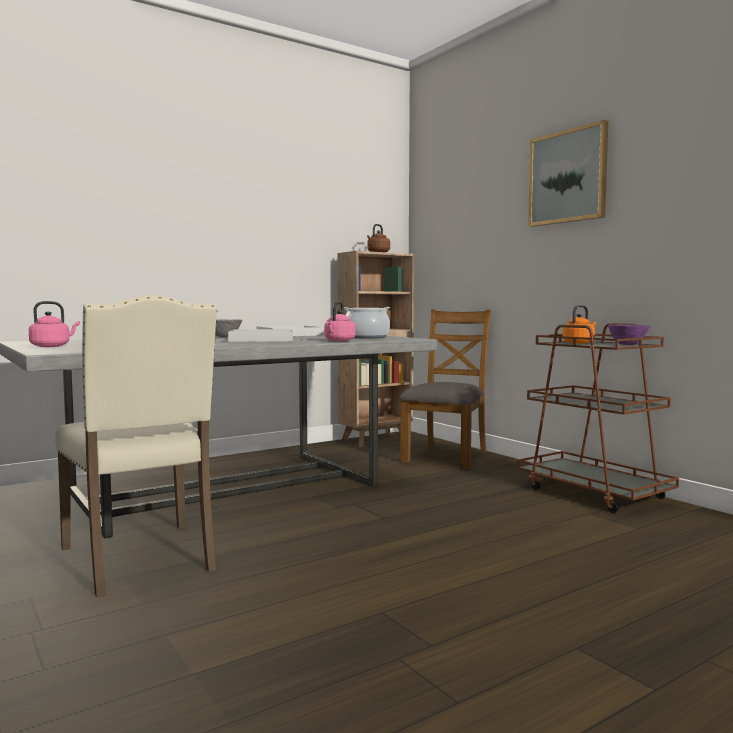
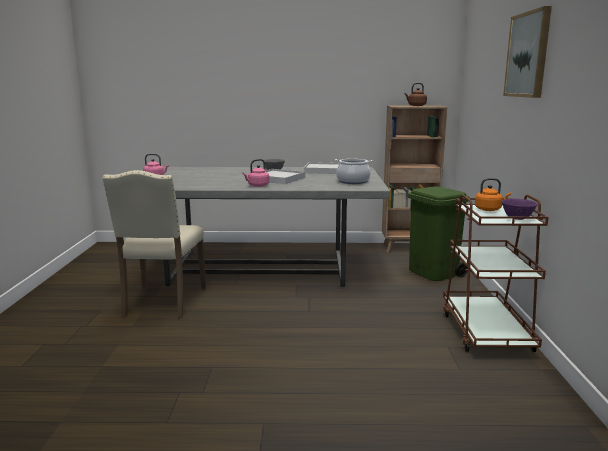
camera: 35 degrees right, 10 degrees up
(339, 340) = (314, 186): pink kettle -> pink kettle (257, 186)
(446, 456) = (433, 273): brown chair -> green trash can

